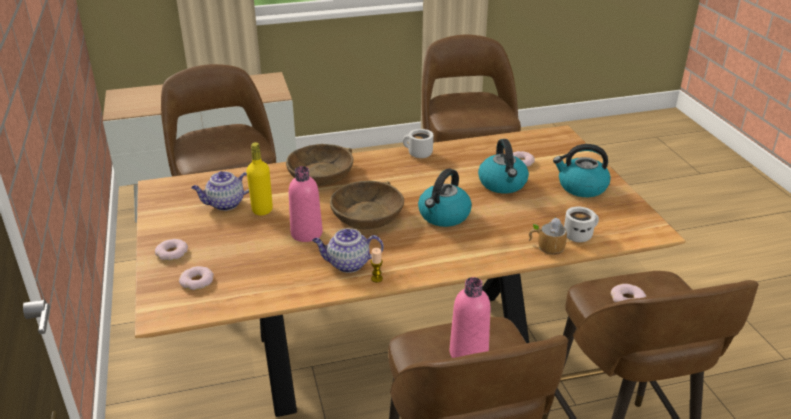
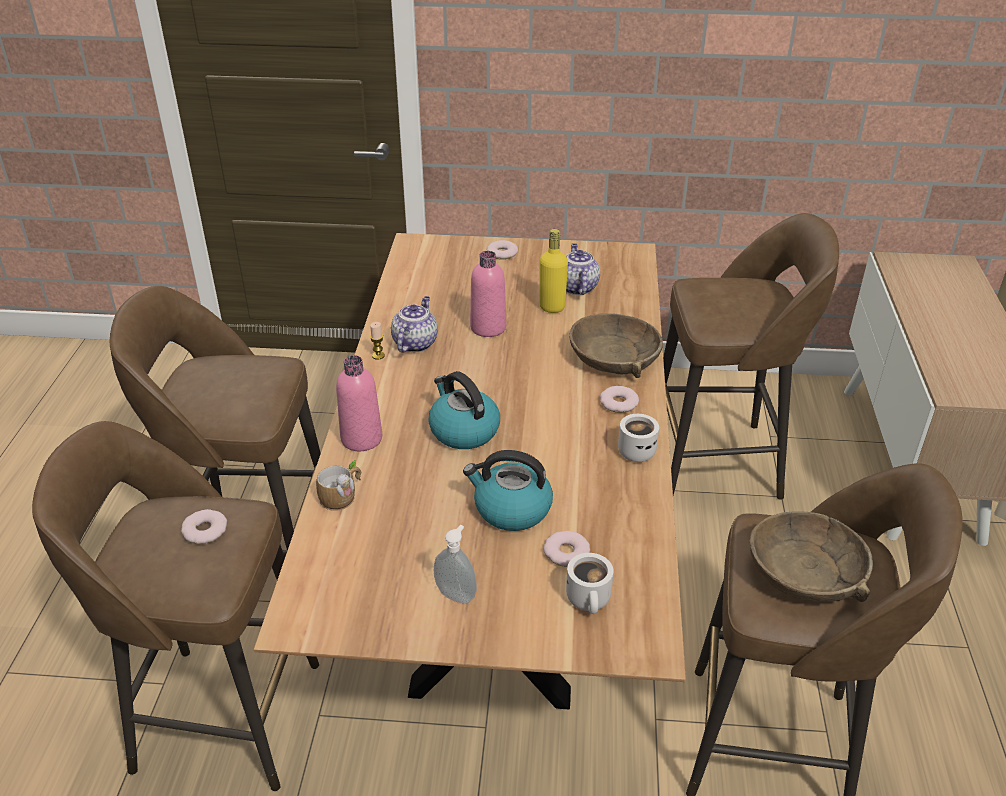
camera: 110 degrees right, 5 degrees up
(197, 281) = (447, 262): donut -> donut (618, 403)
(367, 215) = (500, 373): brown bowl -> brown bowl (807, 571)
(468, 353) = (234, 388): pink bottle -> pink bottle (361, 438)
(579, 235) = (344, 536): white mug -> white mug (590, 600)
(581, 187) = (457, 594): kettle -> soap dispenser

